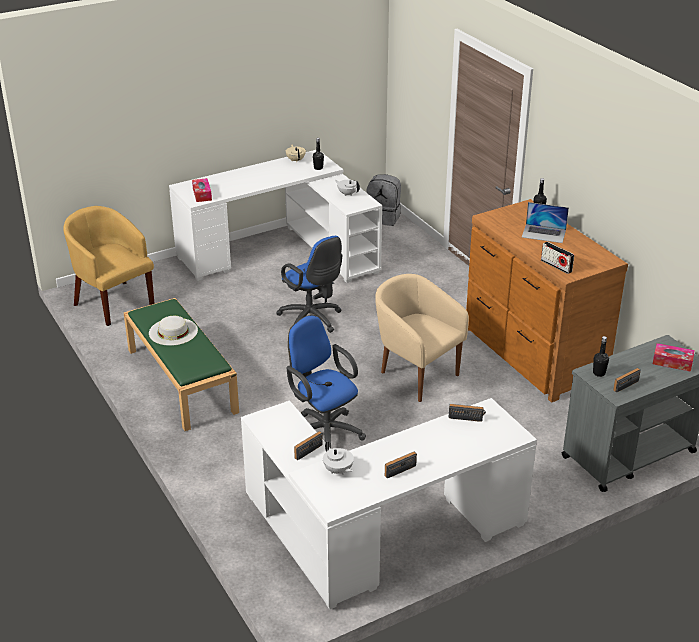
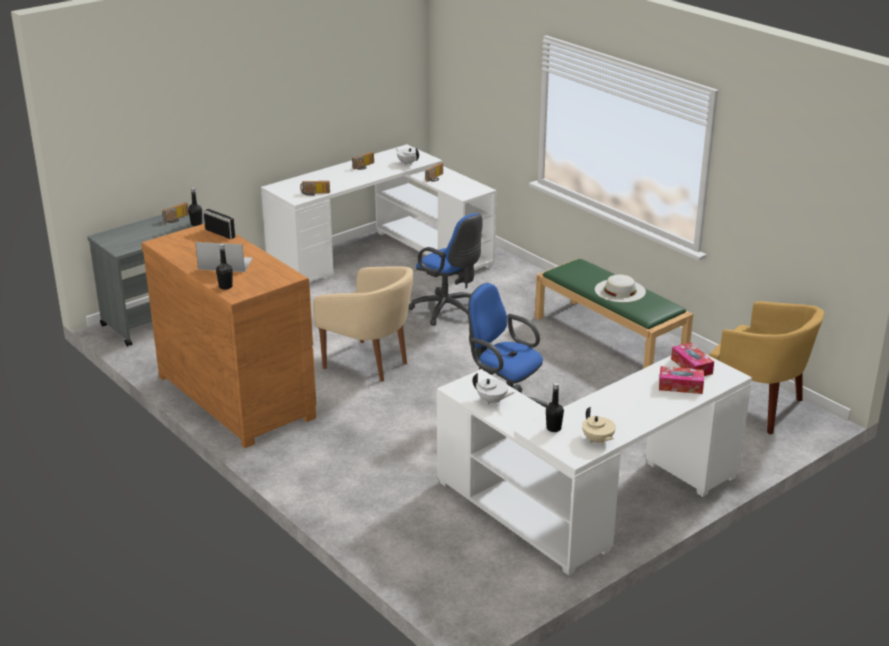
camera: 170 degrees right, 5 degrees down
(384, 218) = (458, 593): grey backpack -> none
(672, 362) = (124, 236): tissue box -> tissue box (680, 386)

